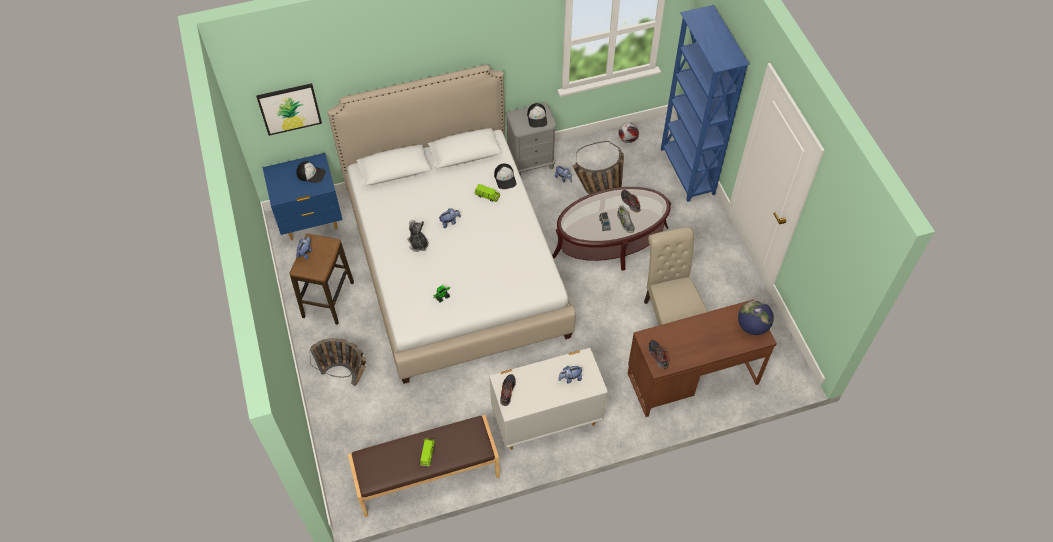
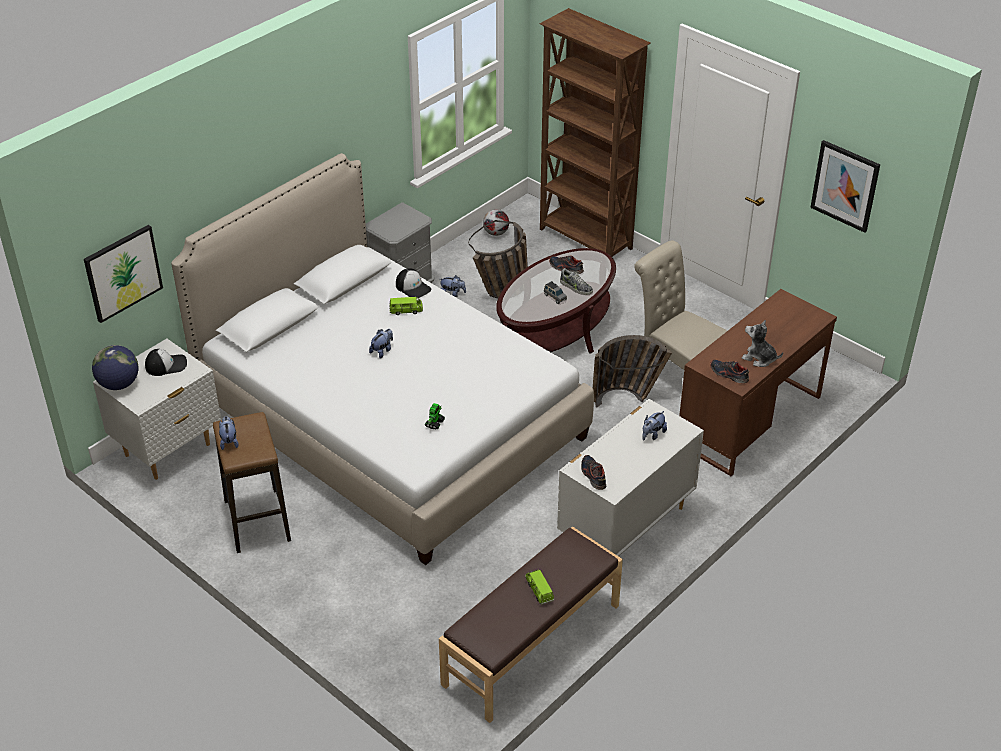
camera: 30 degrees left, 15 degrees down
(311, 222) = (168, 450): blue nightstand -> white nightstand
(348, 377) = (349, 589): basket -> basket (628, 398)
(418, 244) = (361, 385): plush toy -> plush toy (759, 358)
(537, 118) = (404, 219): cap -> none
(686, 172) = (585, 240): blue bookcase -> brown bookcase
(752, 326) = (800, 311): globe -> globe (119, 384)
(829, 250) = (845, 185): none -> picture

